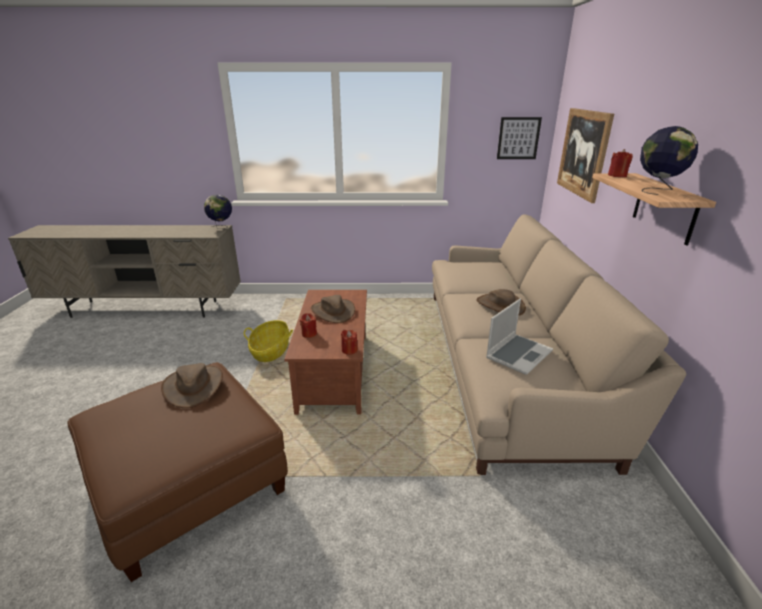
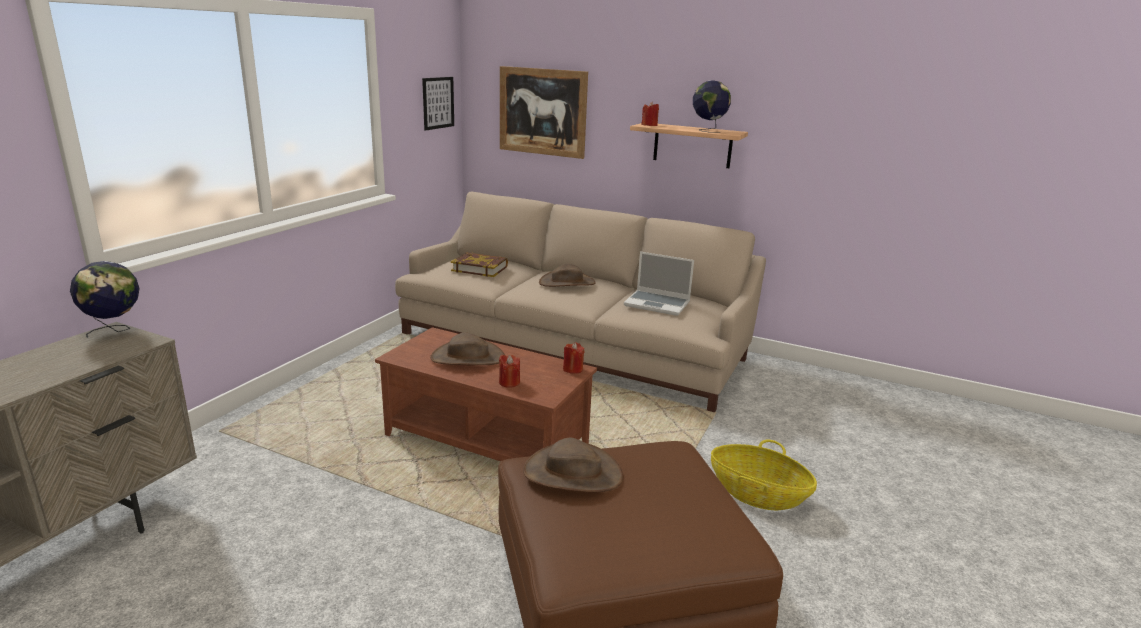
camera: 65 degrees left, 5 degrees down
(271, 351) = (375, 479): basket -> basket (758, 494)
(476, 272) = (480, 268): none -> book
(518, 354) = (658, 304): laptop -> laptop turned 135 degrees clockwise

